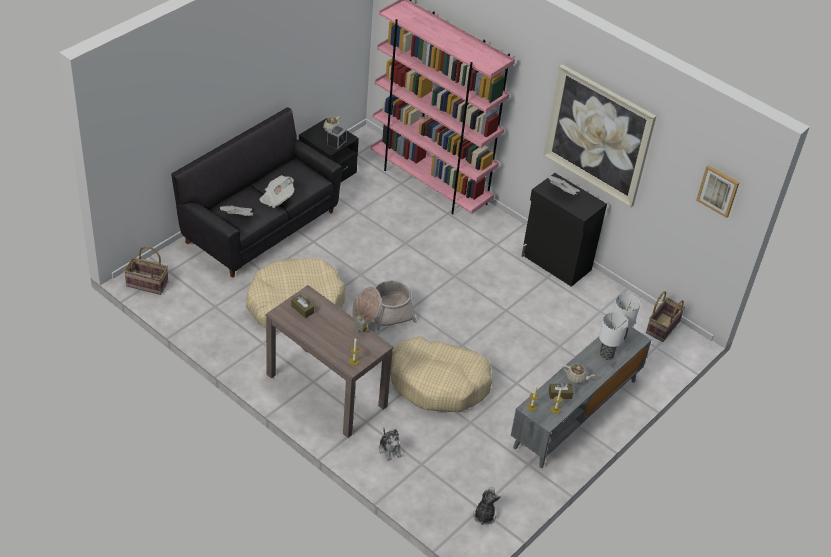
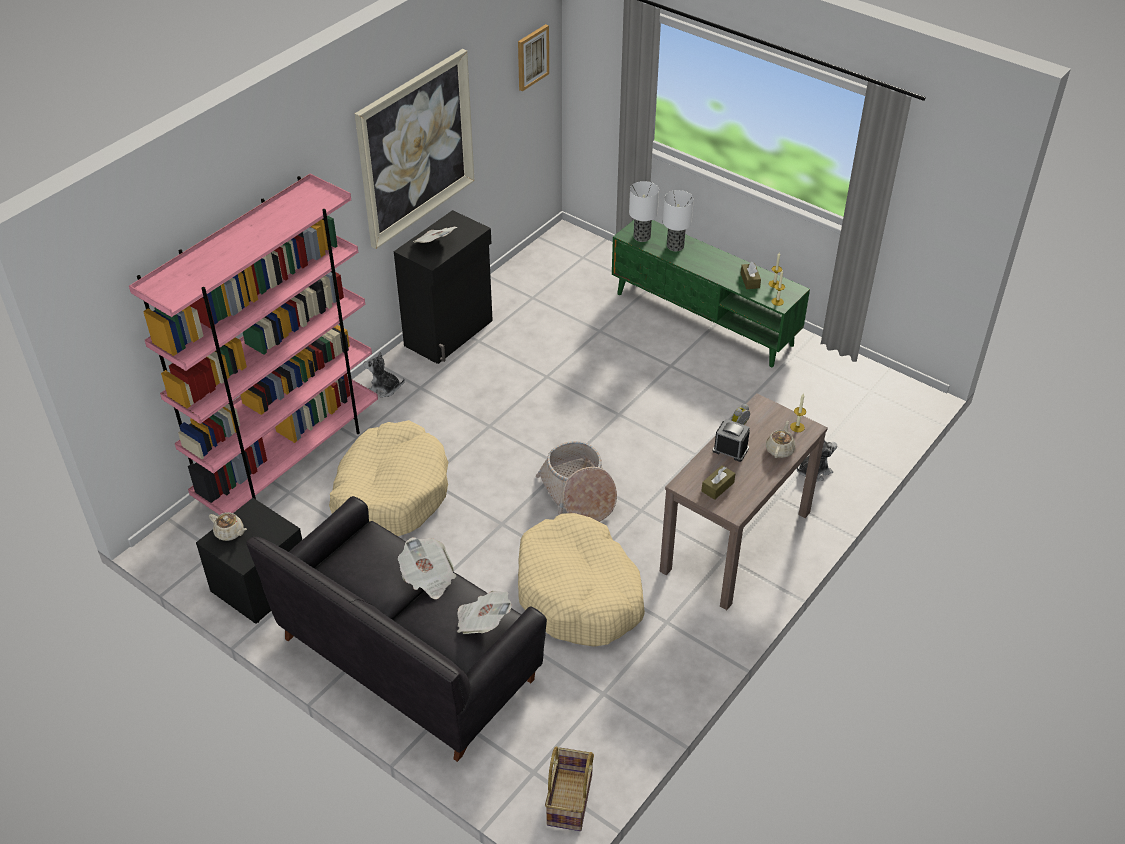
camera: 90 degrees left, 0 degrees up
(336, 143) = (268, 523): alarm clock -> alarm clock (730, 449)
(439, 383) = (690, 433): beige dog bed -> beige dog bed (390, 493)
(484, 515) = (878, 388): plush toy -> plush toy (384, 388)
(575, 414) = (704, 319): grey tv stand -> green tv stand
(576, 378) = (720, 268): beige teapot -> beige teapot (780, 449)
(662, 327) = (548, 251): basket -> none

